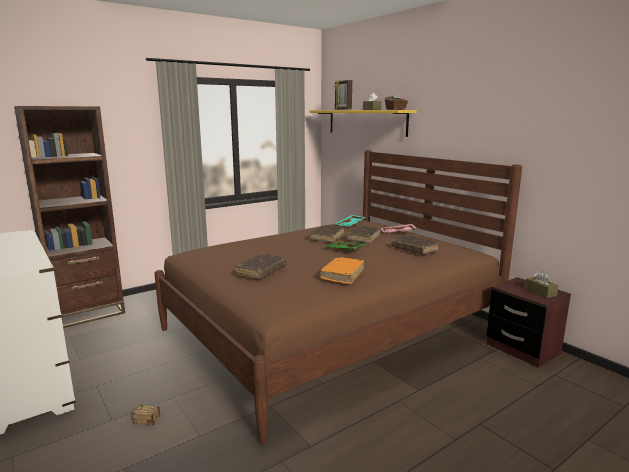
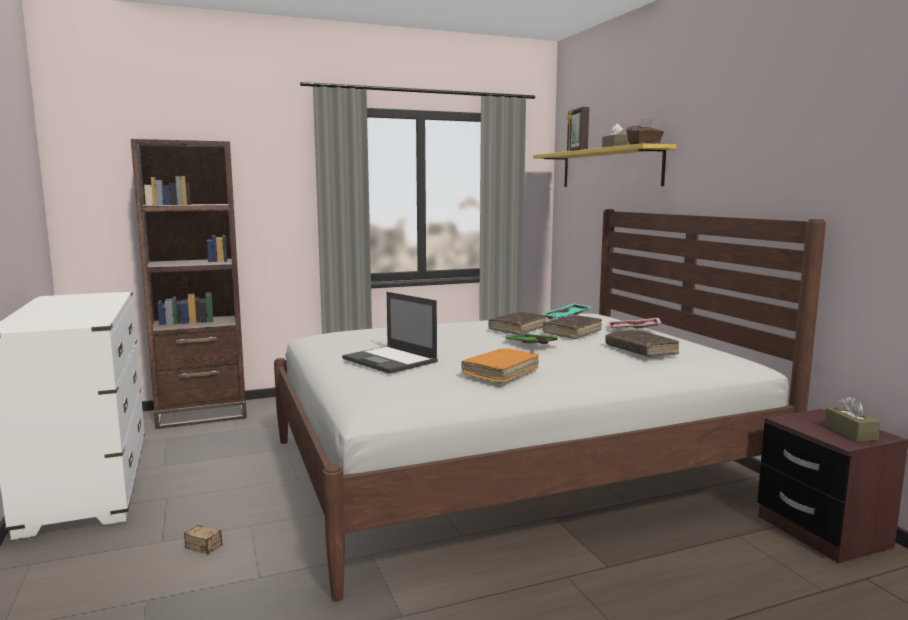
camera: 15 degrees right, 5 degrees down
(262, 271) = (390, 360): brown book -> laptop
(330, 330) = (511, 468): brown bed -> white bed

